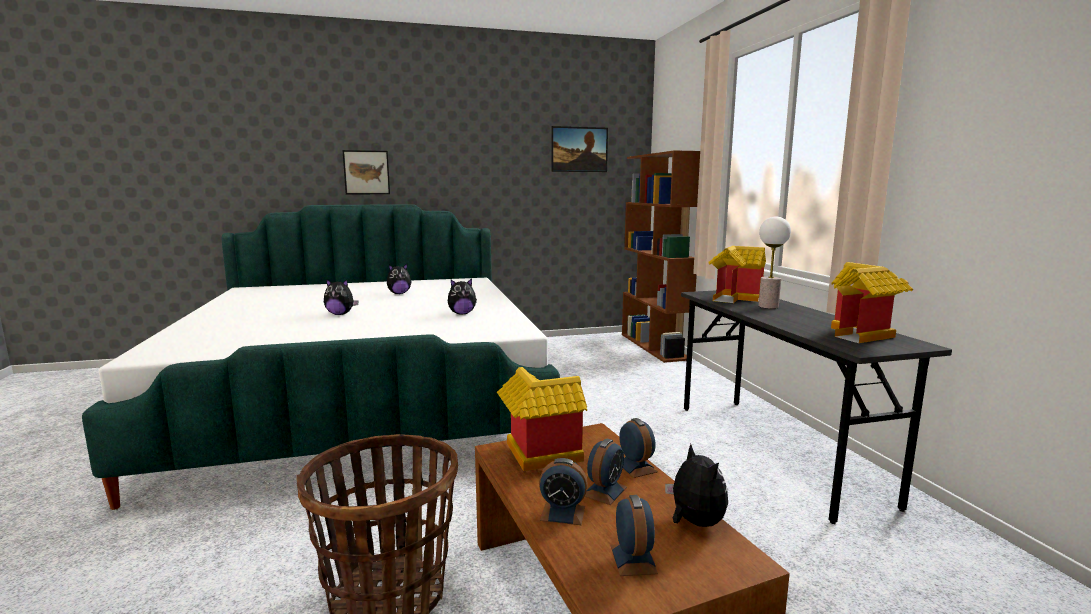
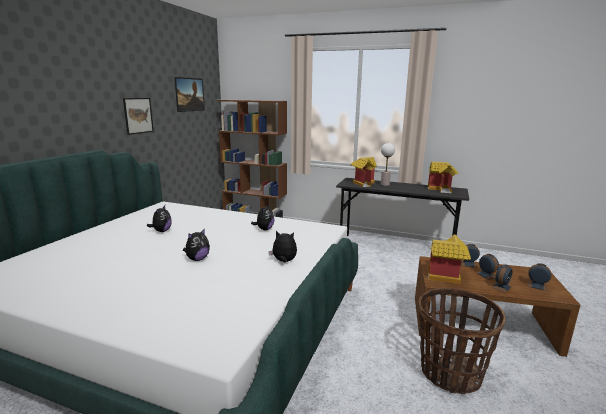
camera: 55 degrees left, 5 degrees up
(366, 172) = (47, 122): picture -> picture (138, 115)
(694, 522) = (515, 269): plush toy -> plush toy (284, 261)

